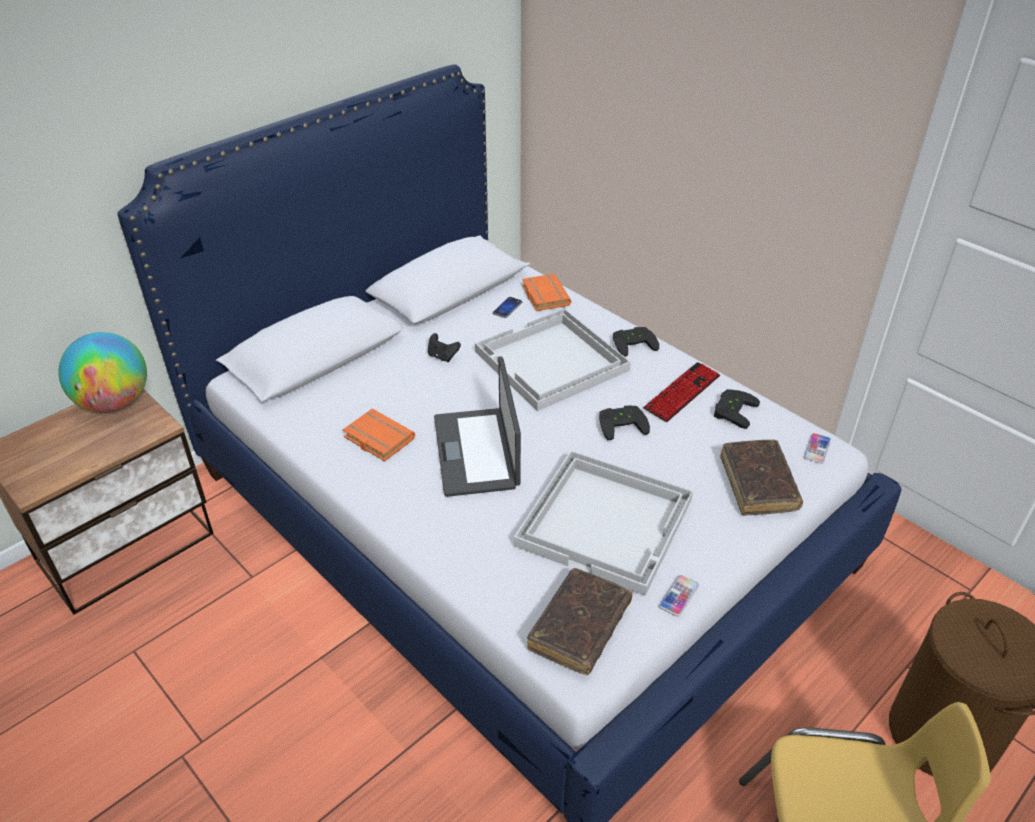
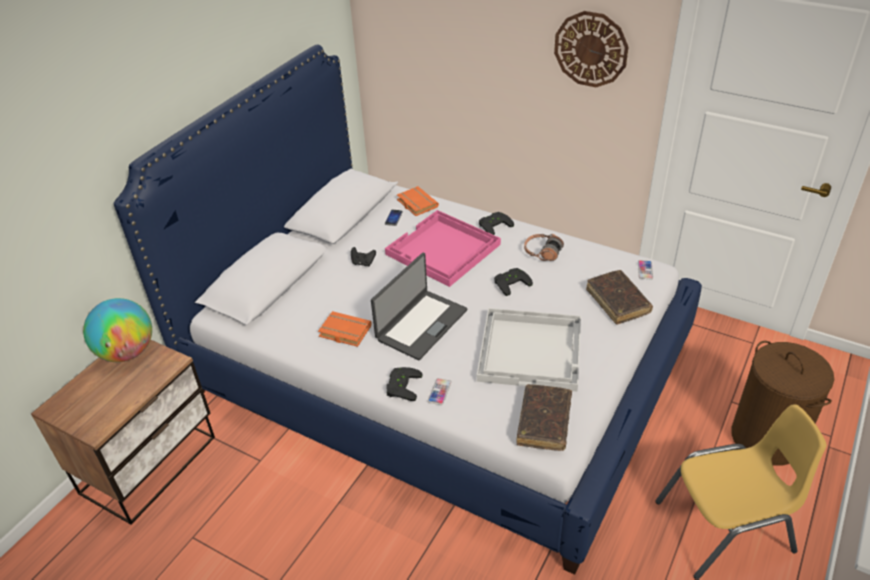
camera: 15 degrees left, 0 degrees up
(477, 452) = (421, 324): laptop -> laptop turned 120 degrees counterclockwise
(551, 362) = (443, 250): white tray -> pink tray
(678, 596) = (597, 386): phone -> phone (439, 392)
(682, 393) = (542, 252): keyboard -> headphones
(732, 410) = (580, 257): black game controller -> black game controller (401, 386)
(809, 122) = (591, 49): none -> wall clock

